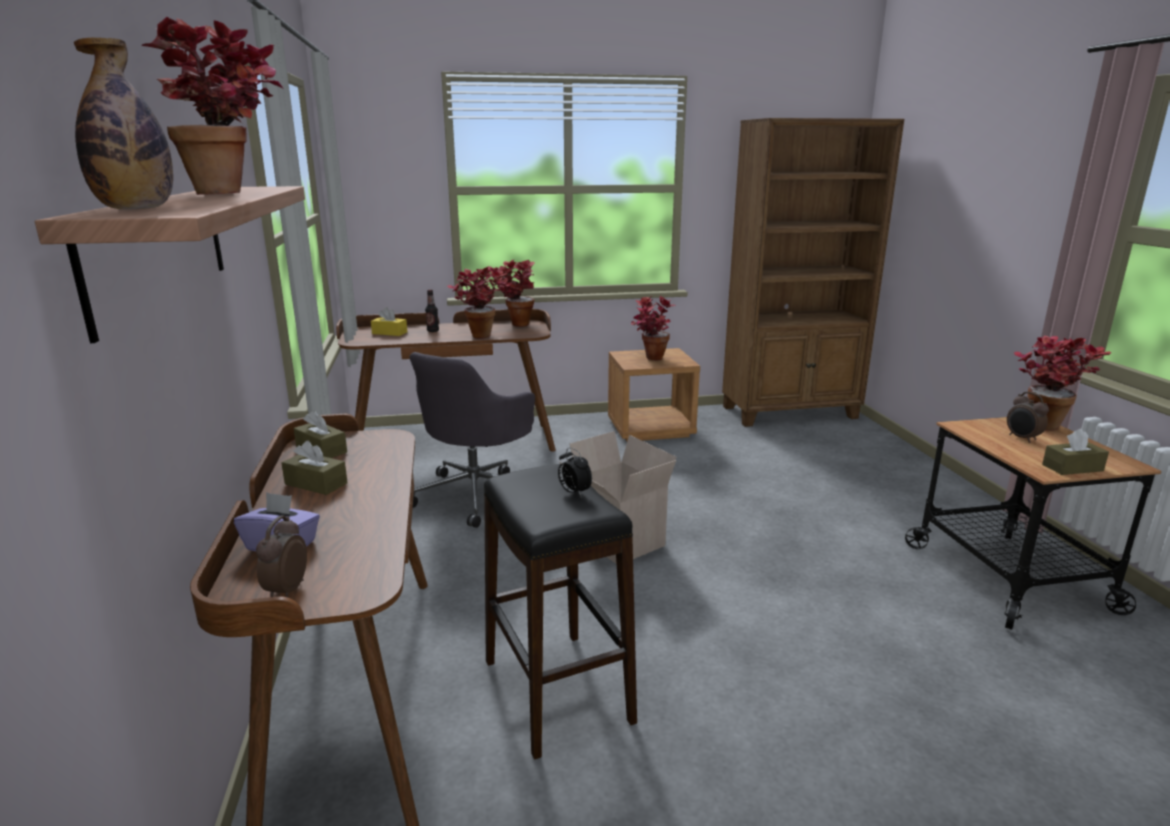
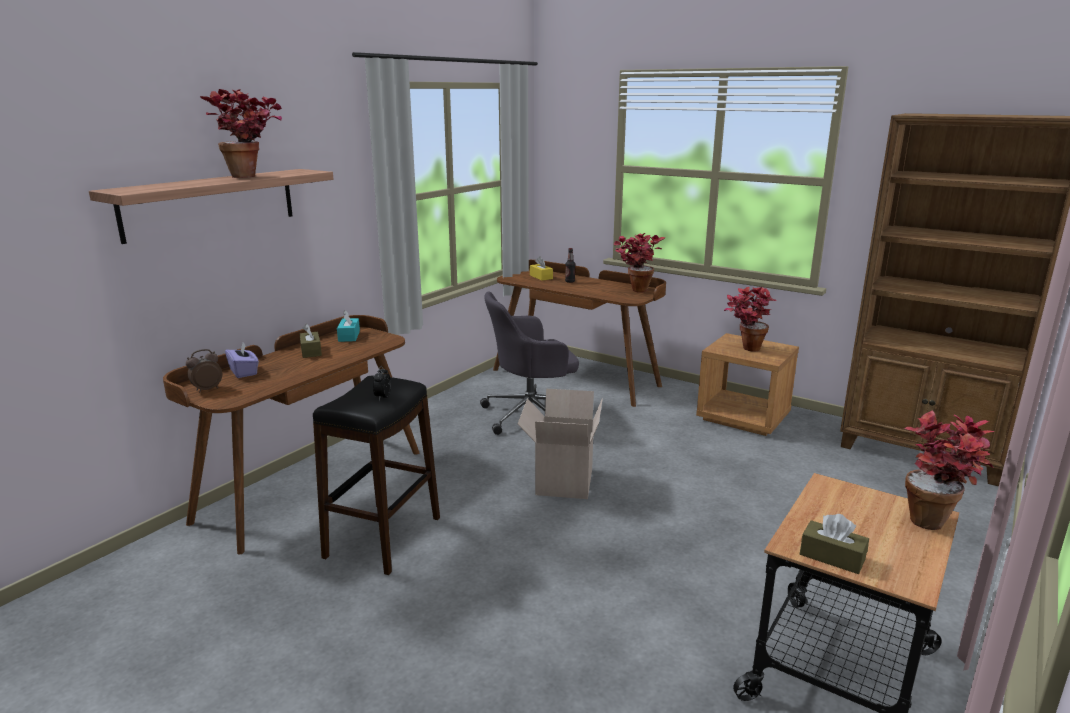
camera: 45 degrees right, 0 degrees up
(136, 209) = (142, 187): bottle -> none
(321, 450) = (349, 336): brown tissue box -> turquoise tissue box
(479, 334) = (592, 291): potted plant -> none
(1022, 438) = (861, 518): alarm clock -> none

